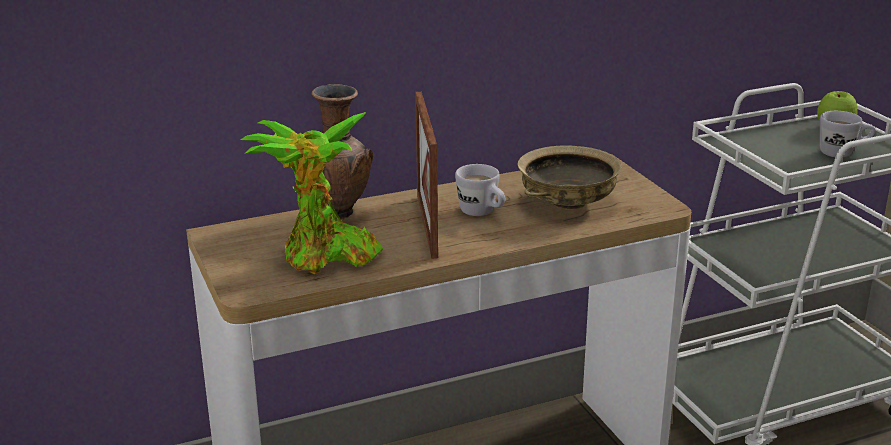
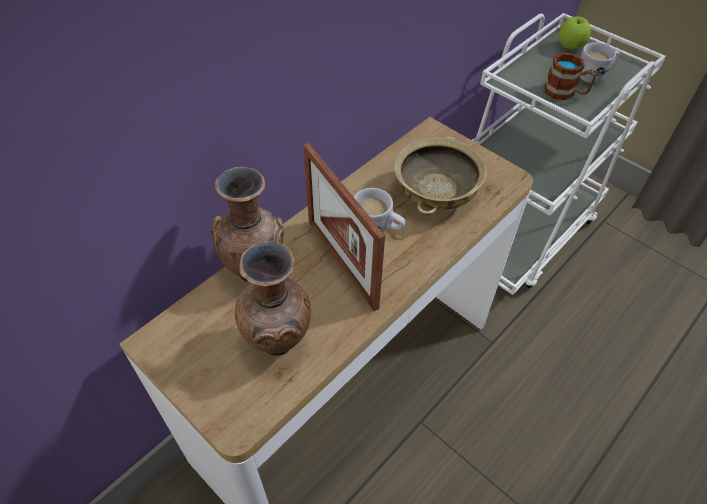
camera: 25 degrees left, 25 degrees up
(324, 258) = (280, 343): potted plant -> brown vase
(791, 159) = (565, 93): none -> mug

